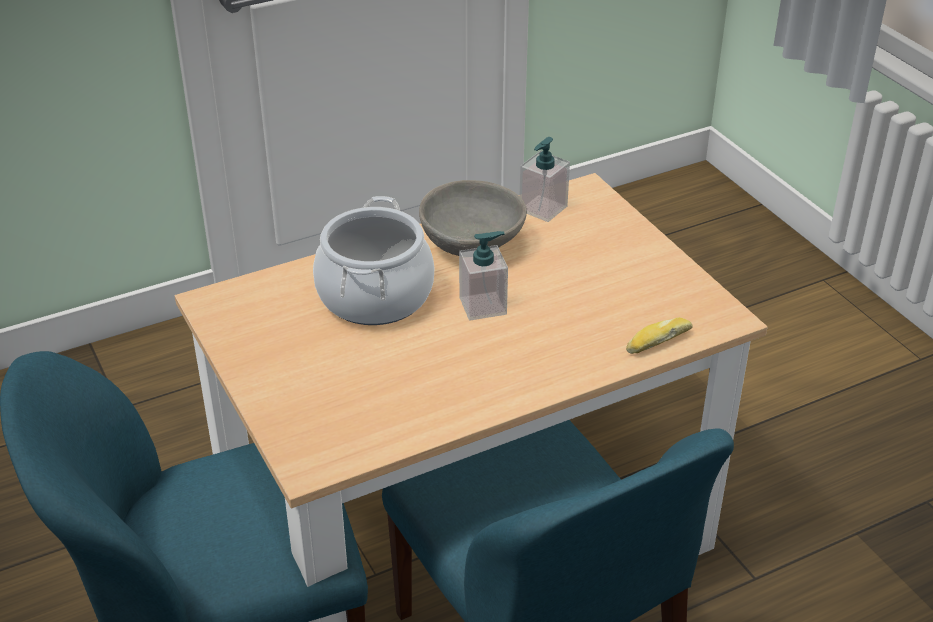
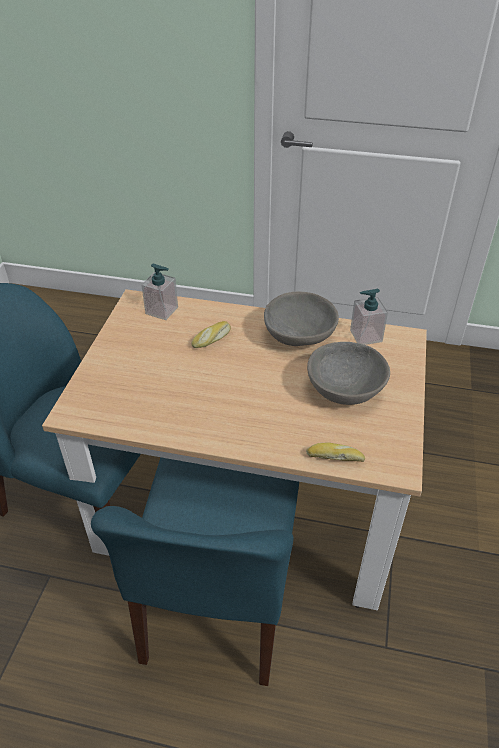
camera: 40 degrees right, 5 degrees up
(374, 296) = (212, 339): cooking pot -> bread
(483, 306) = (260, 376): soap dispenser -> soap dispenser (162, 310)
(587, 272) = (345, 389): none -> grey bowl

